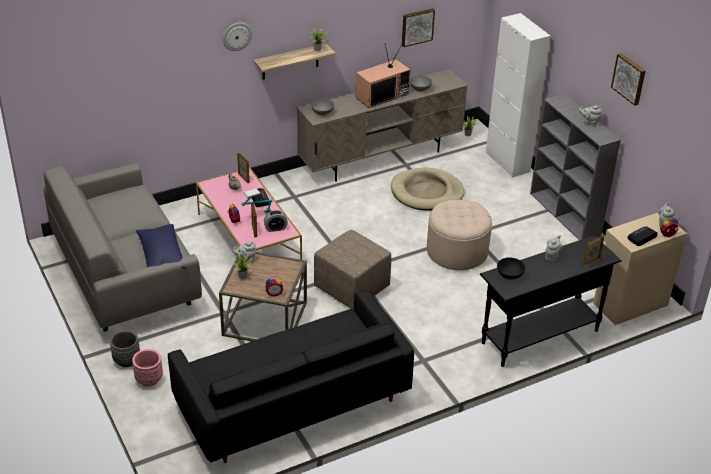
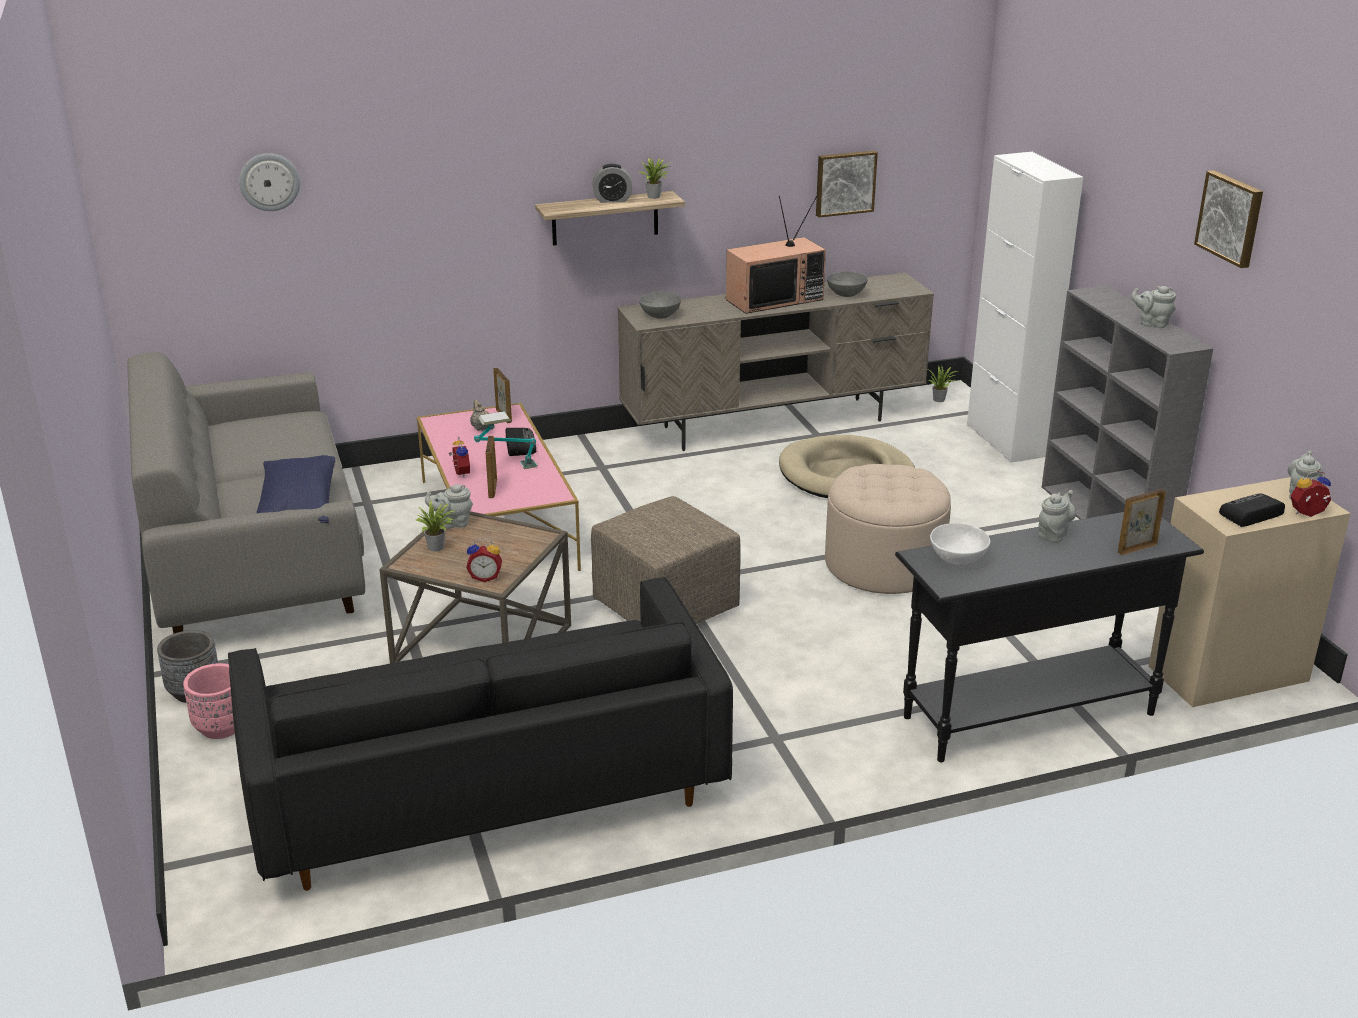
camera: 10 degrees right, 10 degrees down
(237, 36) = (503, 152): wall clock -> wall clock (269, 182)
(275, 228) = (533, 488): alarm clock -> alarm clock (612, 200)
(510, 275) = (958, 559): black bowl -> white bowl

